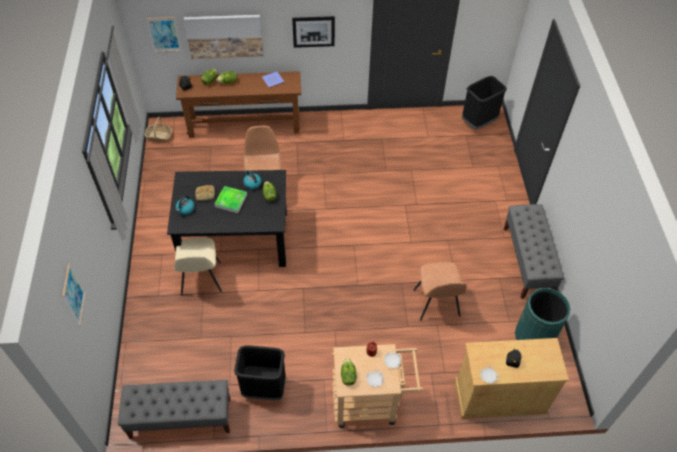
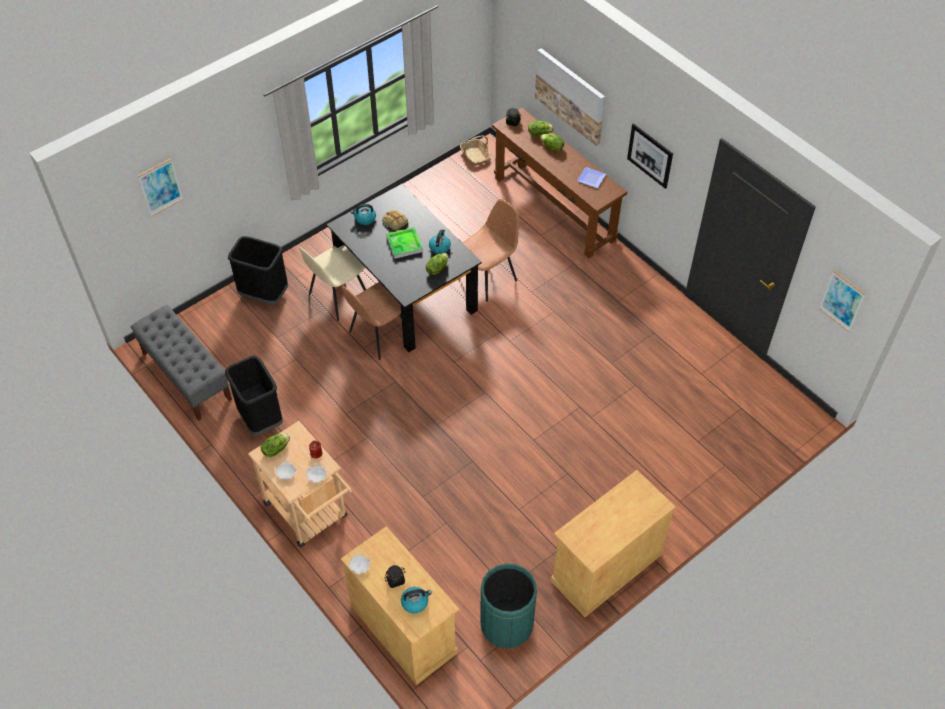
camera: 55 degrees right, 0 degrees up
(164, 34) = (521, 54): picture -> picture (842, 301)
(436, 304) = (472, 508): brown chair -> brown chair (379, 335)
(478, 123) = (775, 410): black trash can -> black trash can (264, 295)
(527, 262) = (606, 567): grey bench -> beige cabinet
(537, 359) = (415, 602): none -> kettle

